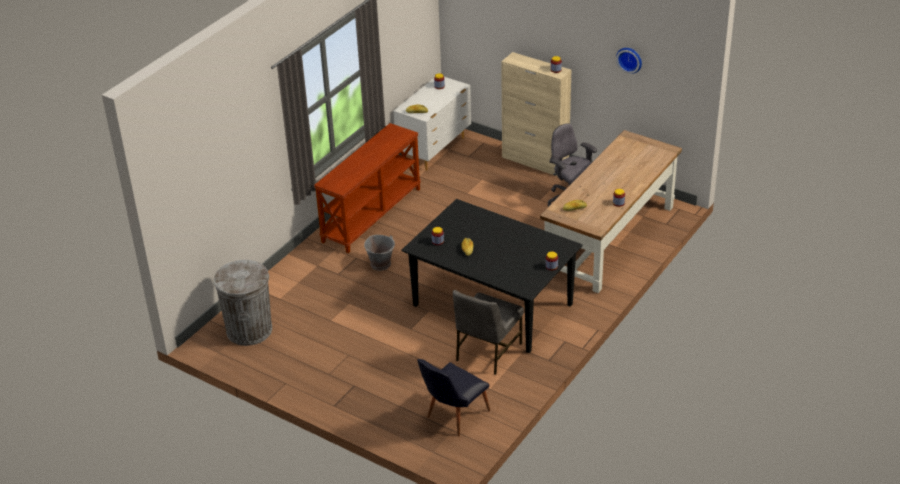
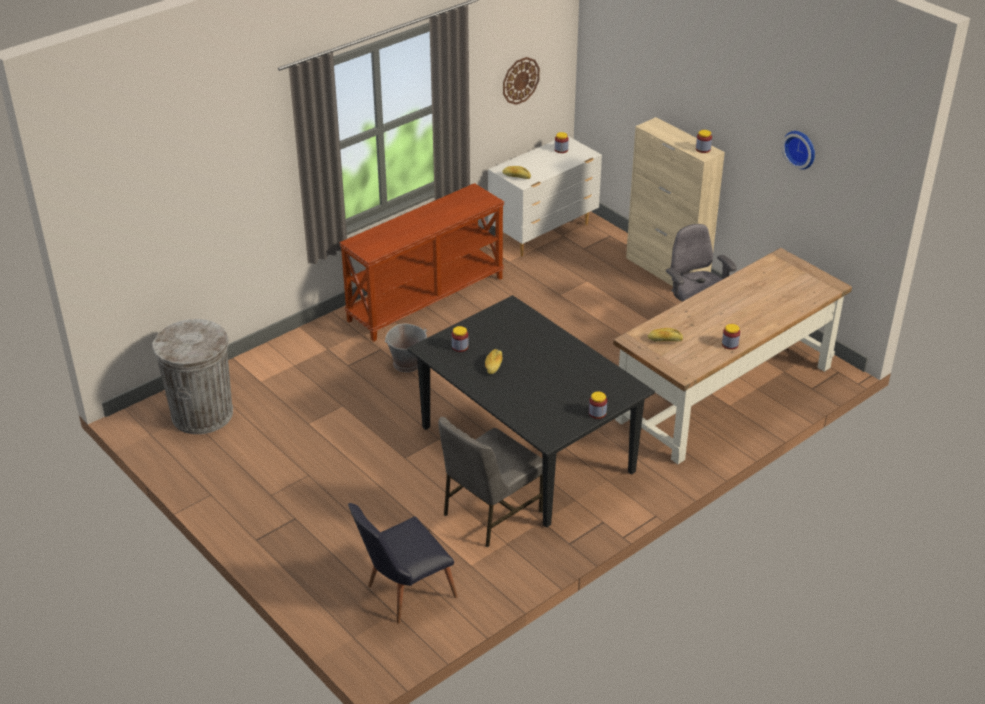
camera: 15 degrees right, 0 degrees up
(407, 41) = (520, 80): none -> wall clock

